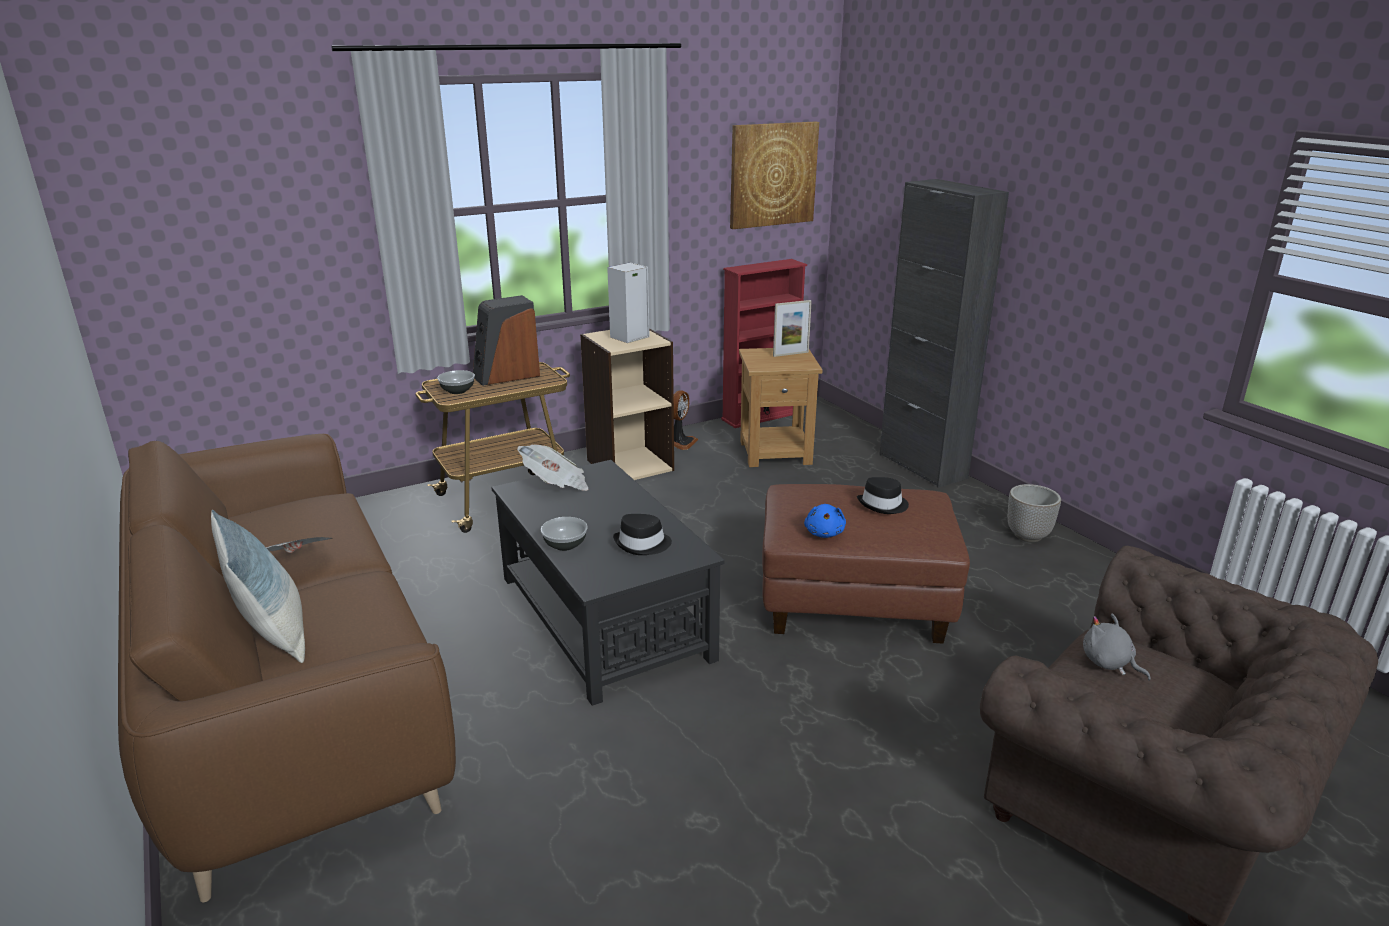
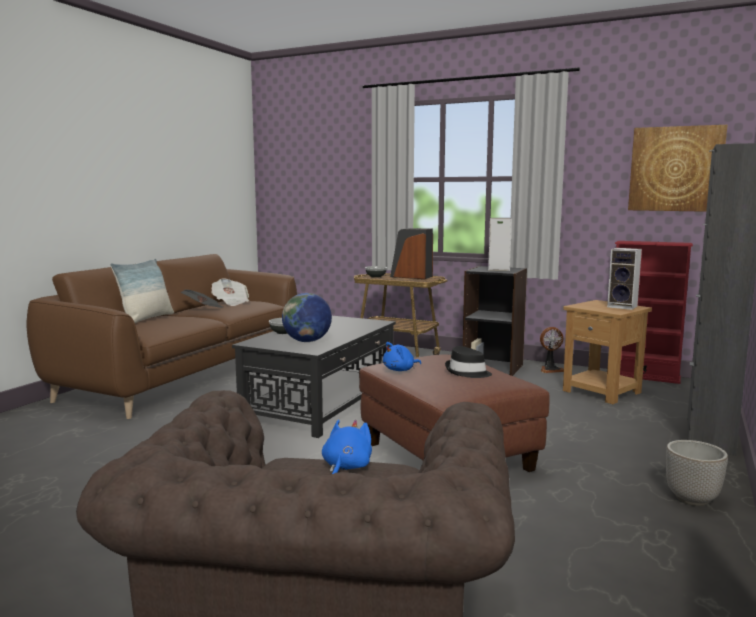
camera: 55 degrees right, 15 degrees down
(556, 484) = (345, 320): newspaper -> newspaper (230, 302)
(629, 465) = (493, 367): beige bookcase -> black bookcase
(642, 544) = (307, 341): black hat -> globe
(790, 354) = (623, 307): picture frame -> speaker
(1109, 663) = (346, 467): grey plush toy -> blue plush toy

